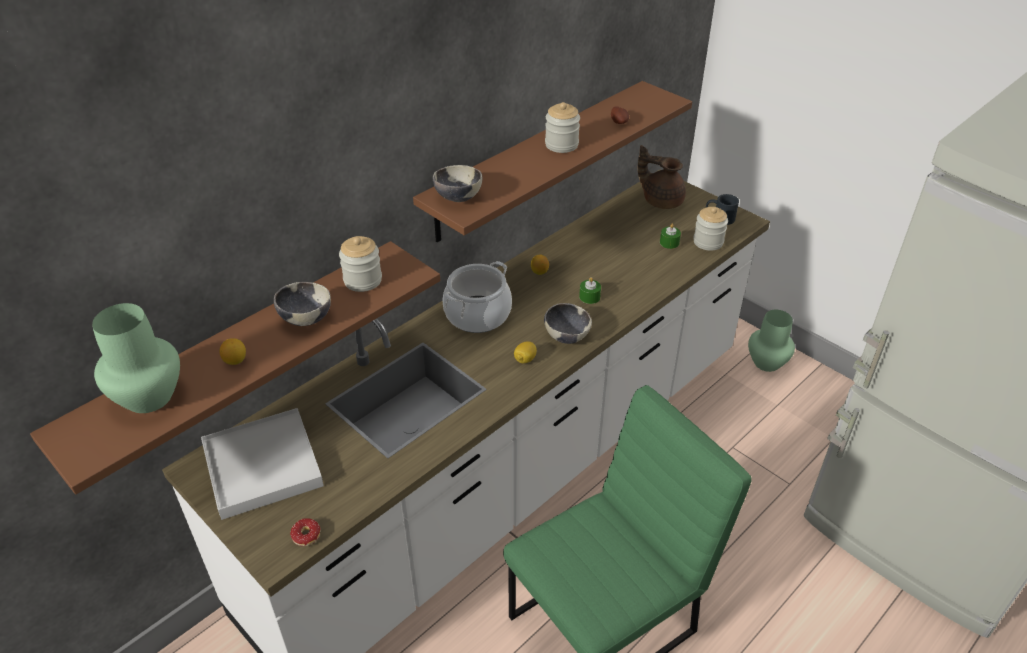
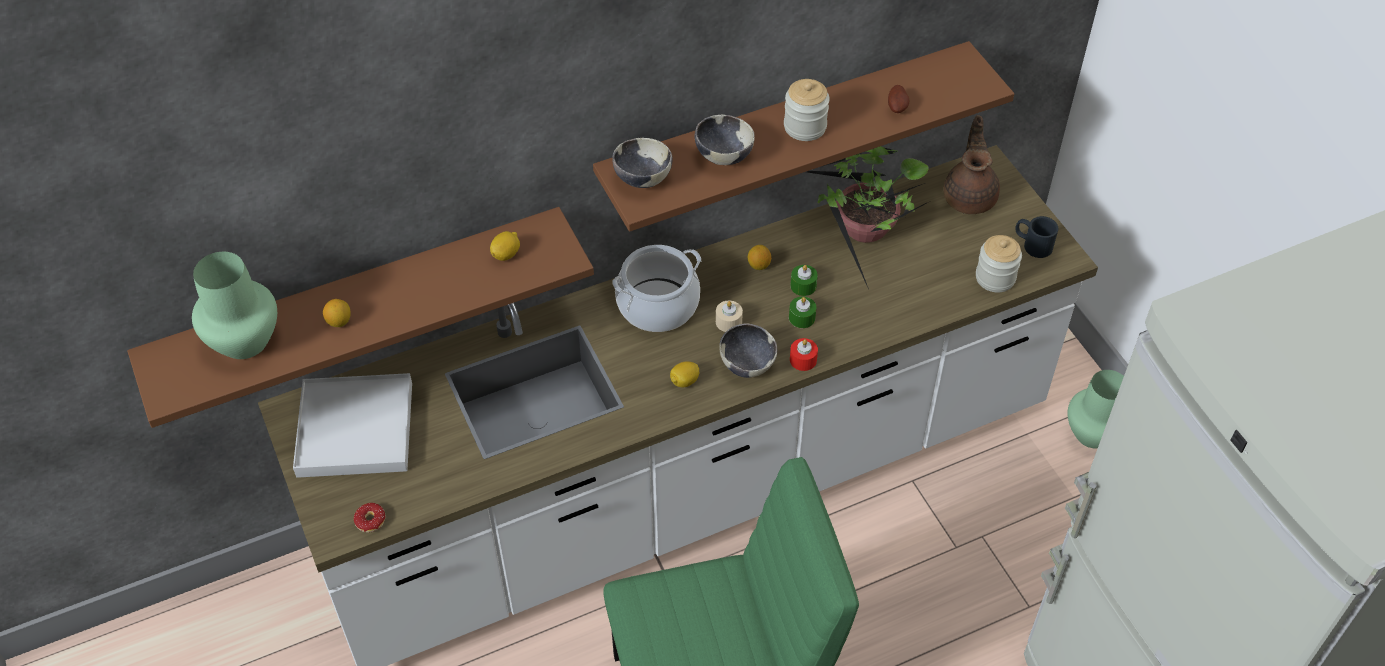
camera: 20 degrees right, 10 degrees up
(305, 319) = (427, 288): bowl -> bowl (723, 156)
(363, 280) = (506, 254): jar -> lemon
(537, 312) = (728, 322): none -> beige candle
(604, 237) = (865, 234): none -> potted plant
(606, 323) = (803, 360): none -> red candle
(661, 200) = (970, 196): brown teapot -> brown teapot turned 45 degrees clockwise
(669, 242) = (944, 265): green candle -> green candle (803, 286)

